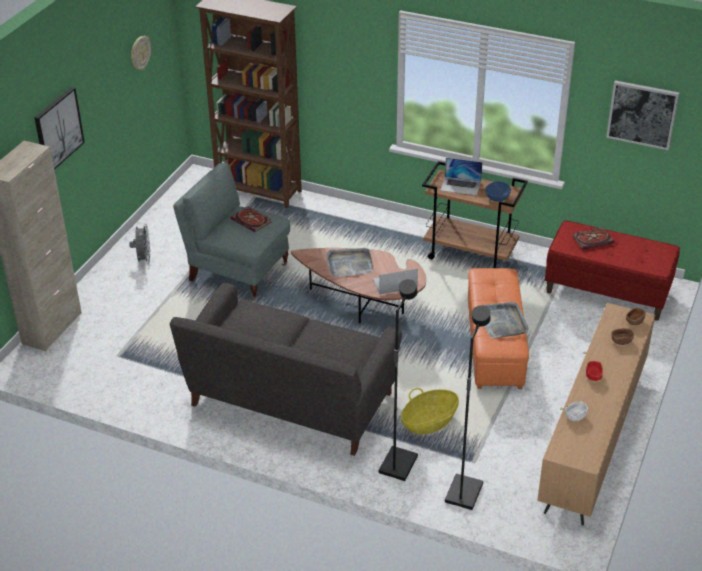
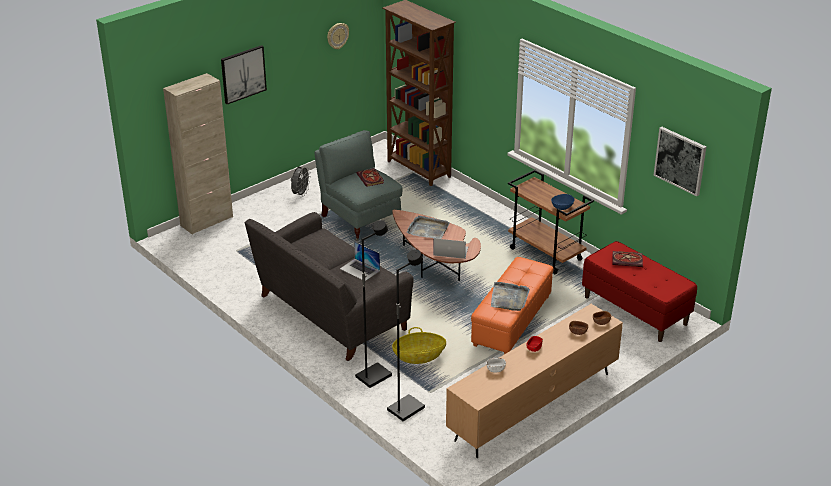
camera: 25 degrees right, 5 degrees down
(461, 186) = (541, 192): laptop -> laptop (360, 270)

